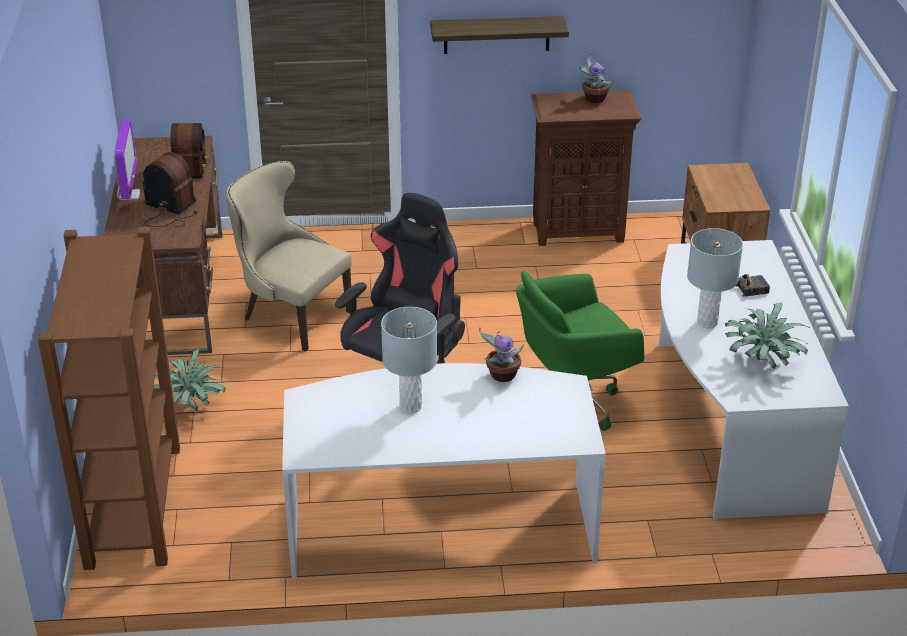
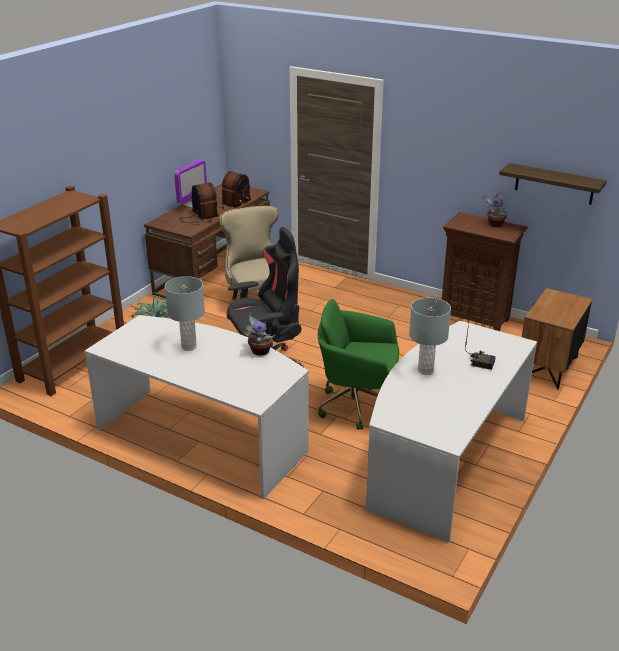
camera: 35 degrees right, 5 degrees down
(496, 35) = (440, 164): shelf -> shelf (554, 184)
(763, 361) = (433, 406): potted plant -> none

